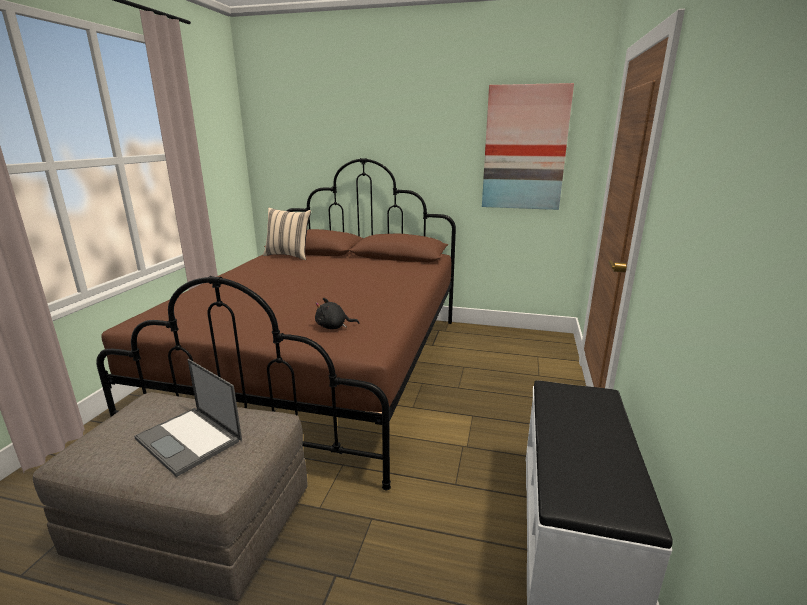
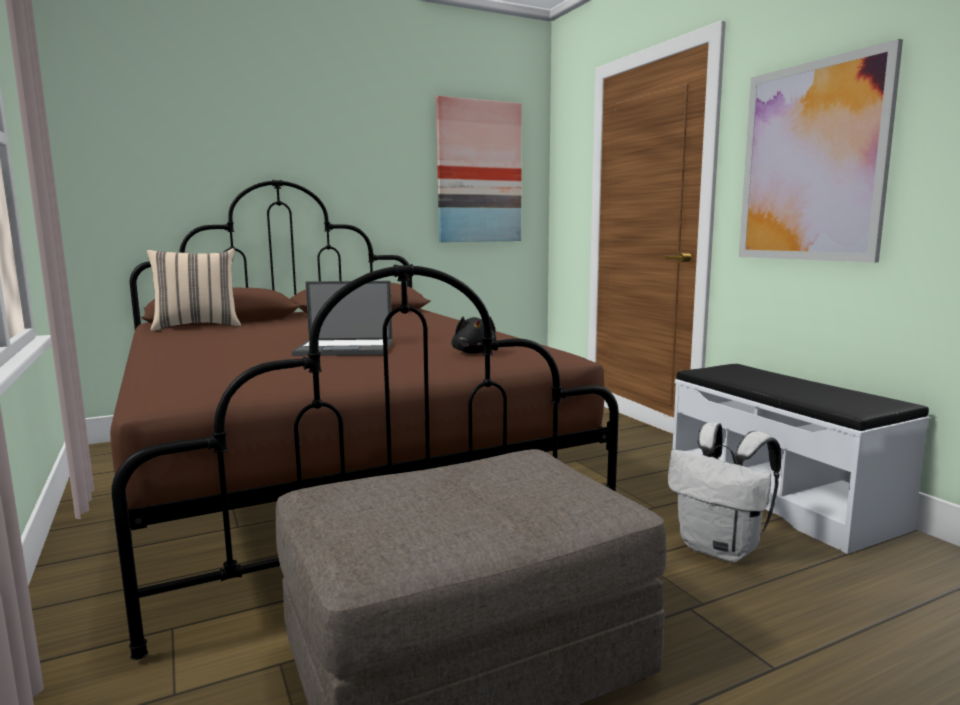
camera: 40 degrees left, 10 degrees down
(190, 440) = (493, 490): laptop -> laptop (346, 348)
(333, 327) = (474, 353): black plush toy -> black plush toy turned 60 degrees counterclockwise
(436, 547) = (721, 549): none -> white backpack
(684, 207) = (811, 162): none -> picture

